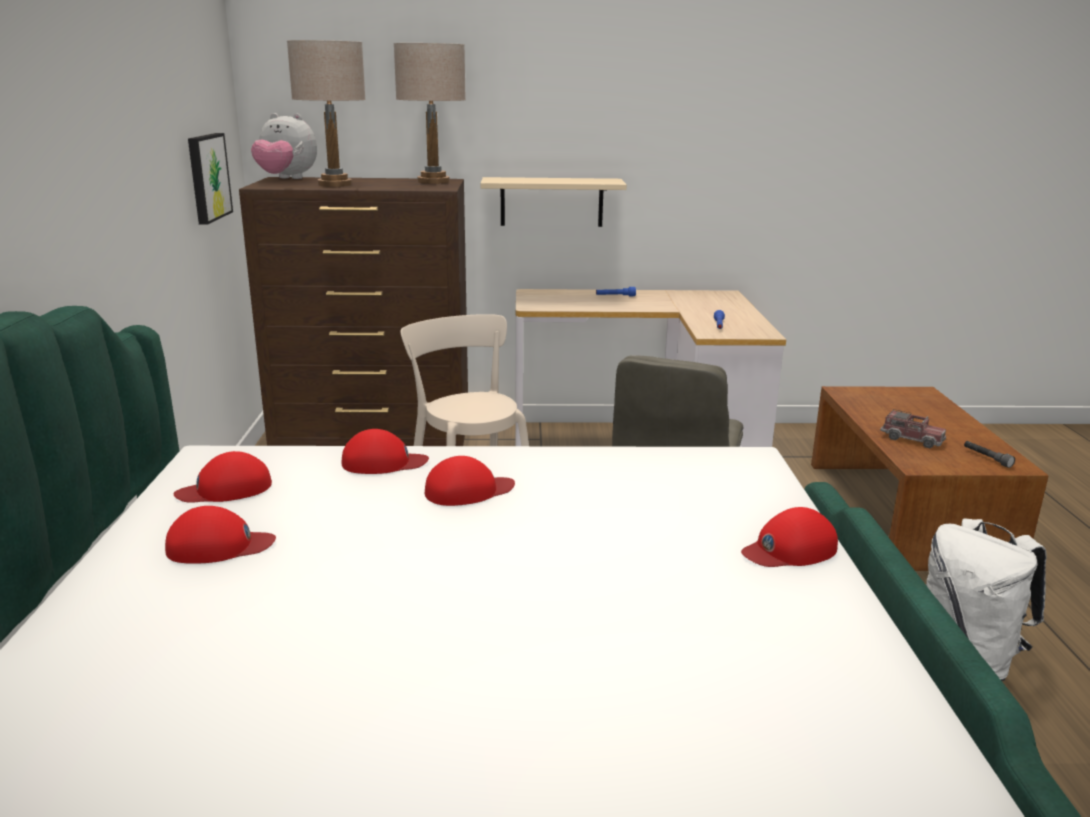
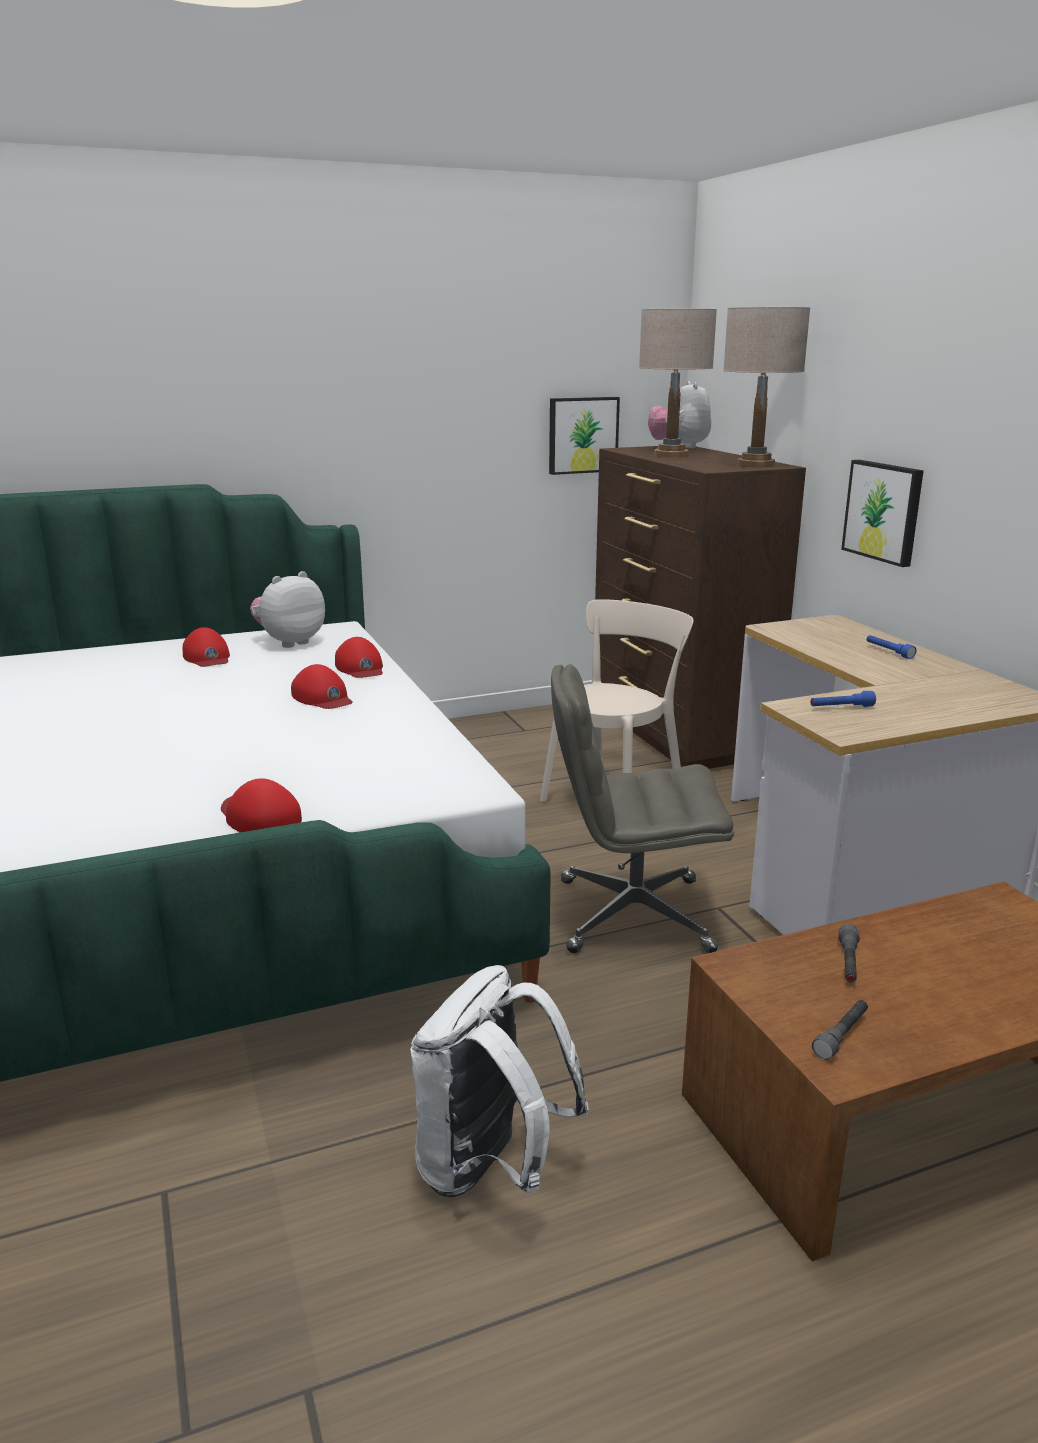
camera: 70 degrees right, 0 degrees up
(226, 489) = (289, 642): red cap -> plush toy
(551, 202) = (884, 511): beige shelf -> picture
(912, 439) = (848, 963): toy truck -> grey flashlight

